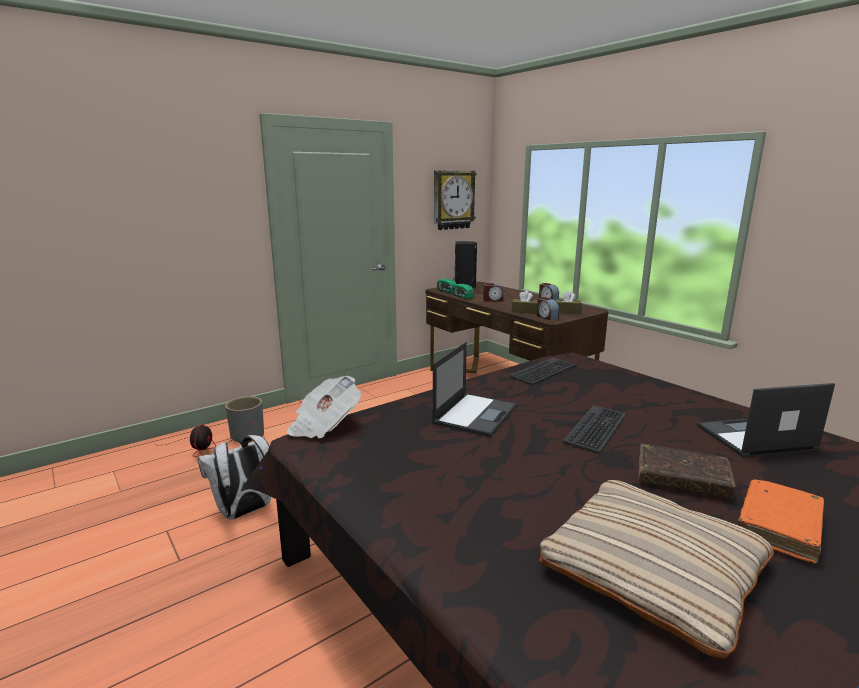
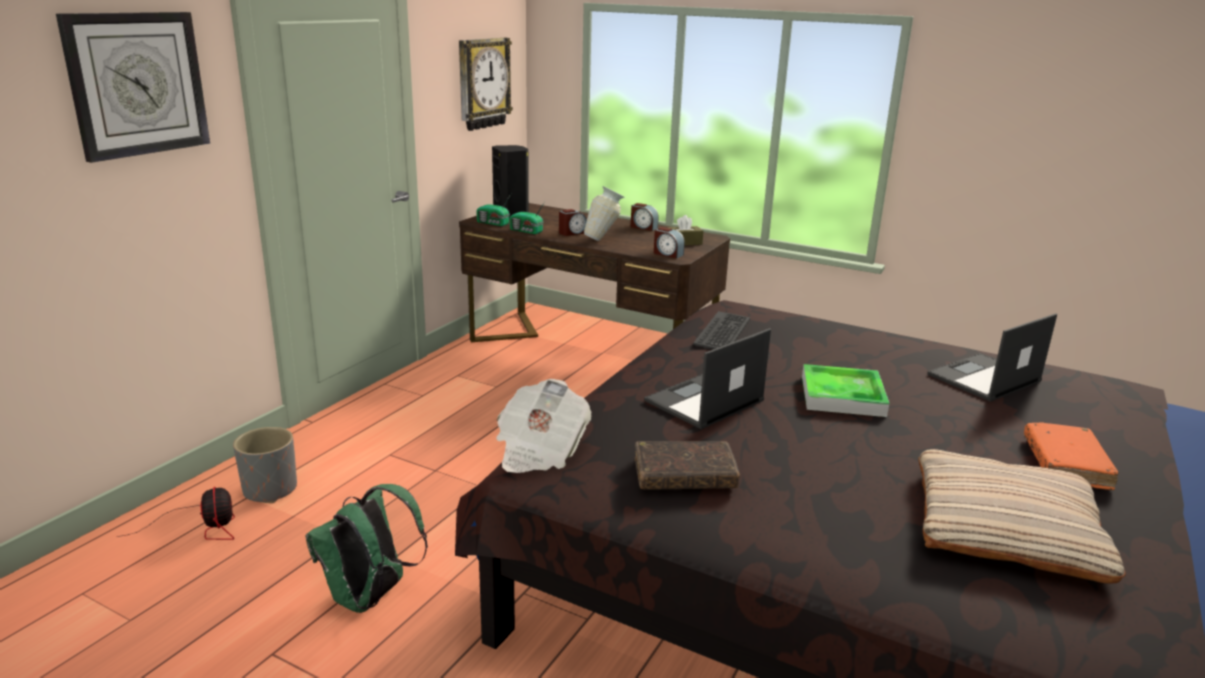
camera: 25 degrees left, 5 degrees up
(194, 182) = (137, 84): none -> wall clock
(244, 512) = (370, 598): white backpack -> green backpack
(475, 414) = (703, 401): laptop -> laptop turned 135 degrees counterclockwise
(510, 305) = (604, 239): none -> vase
(524, 311) = (632, 247): brown tissue box -> none
(597, 429) = (842, 396): keyboard -> tray
(682, 479) = (961, 435): brown book -> brown book (684, 476)

